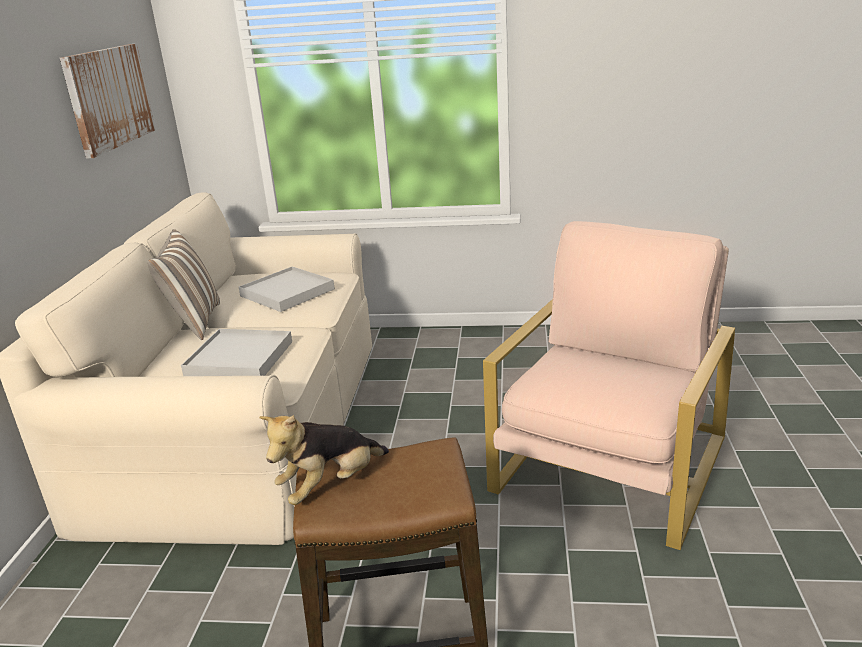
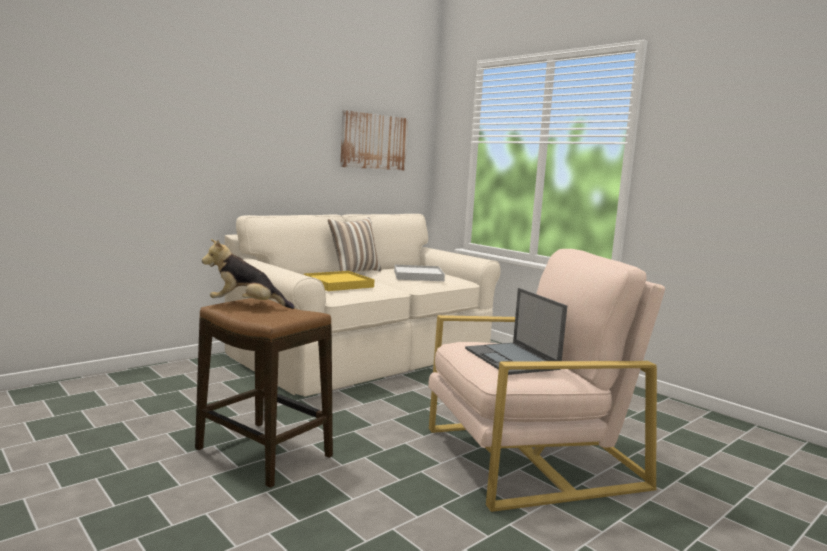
camera: 40 degrees right, 15 degrees down
(239, 358) = (338, 284): white tray -> yellow tray
(620, 382) = (512, 359): none -> laptop

